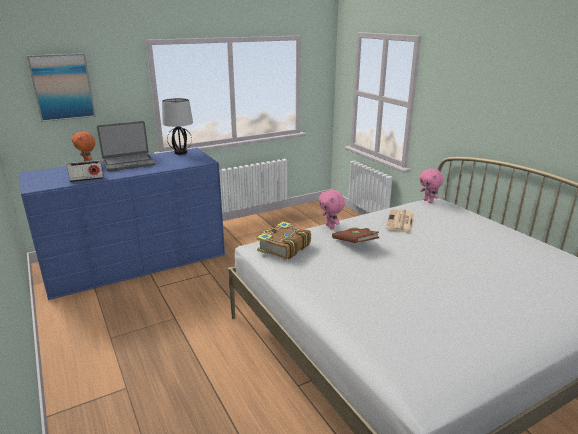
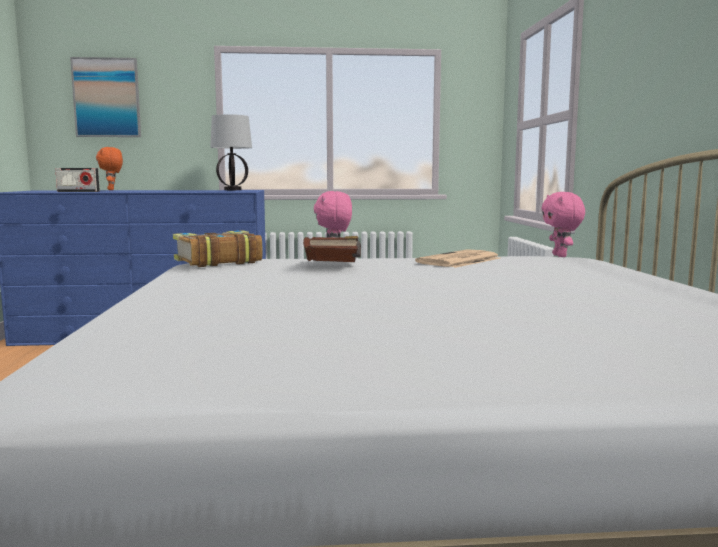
camera: 25 degrees right, 15 degrees down
(129, 163) = (154, 190): laptop -> none

